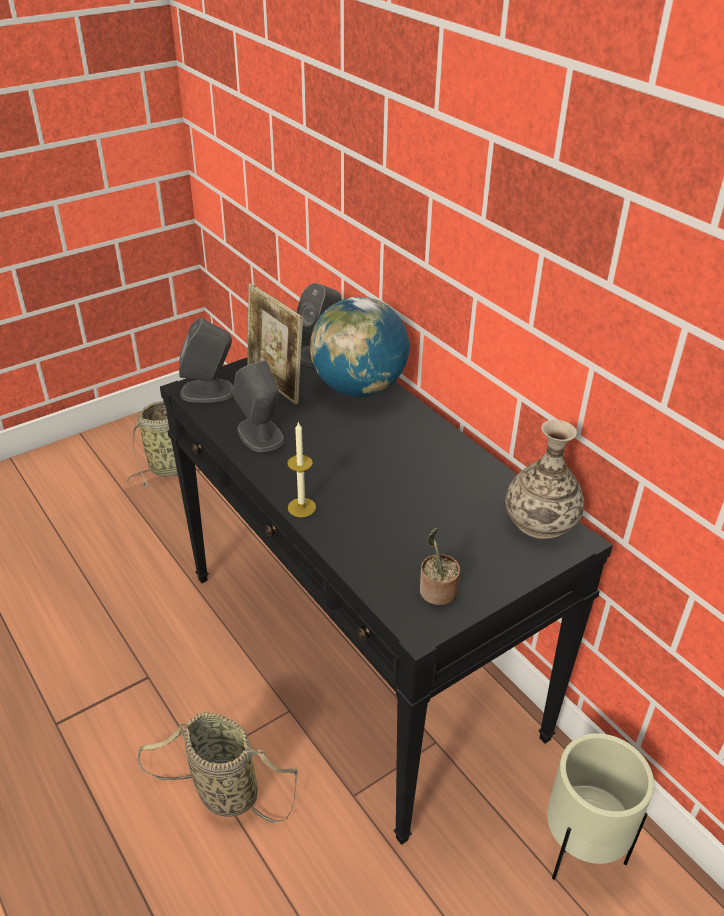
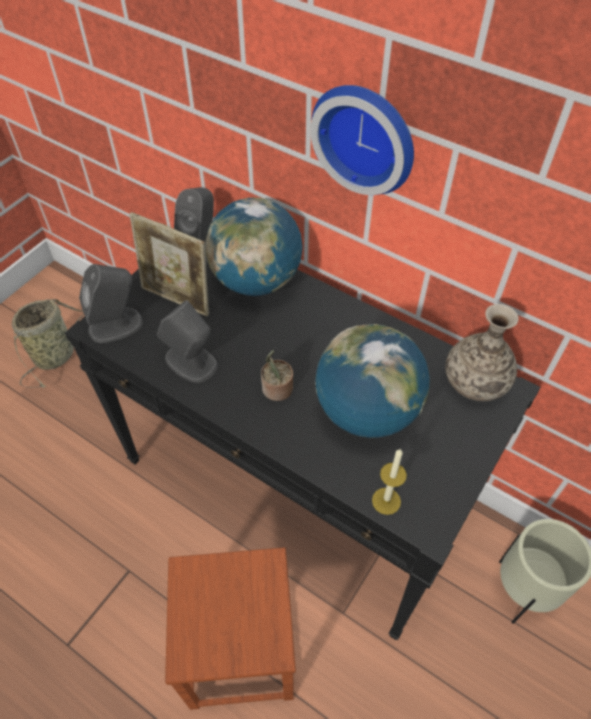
camera: 20 degrees left, 15 degrees up
(222, 792) = (239, 651): basket -> brown stool
(301, 507) = (269, 433): candle -> candle (386, 501)
(409, 515) = (367, 411): none -> globe
(437, 593) = (427, 487): potted plant -> potted plant (277, 390)
(470, 239) = (366, 137): none -> wall clock

